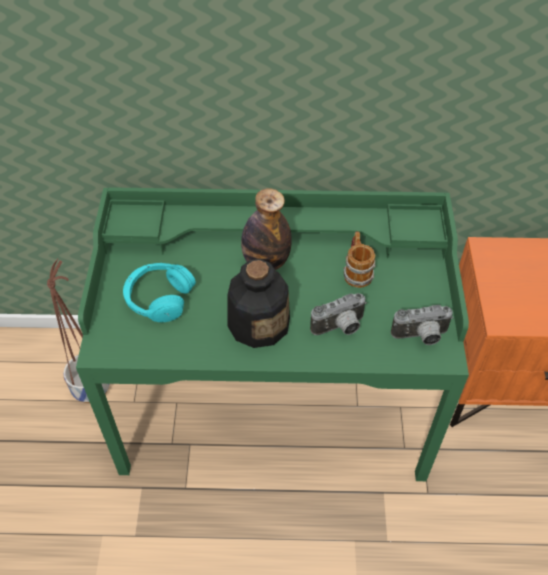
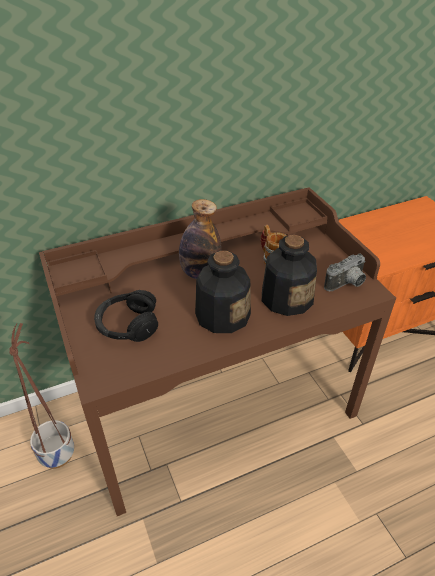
camera: 25 degrees left, 10 degrees down
(159, 298) = (127, 324): turquoise headphones -> black headphones
(274, 401) = (216, 404): green desk -> brown desk
(340, 328) = (286, 298): camera -> bottle

